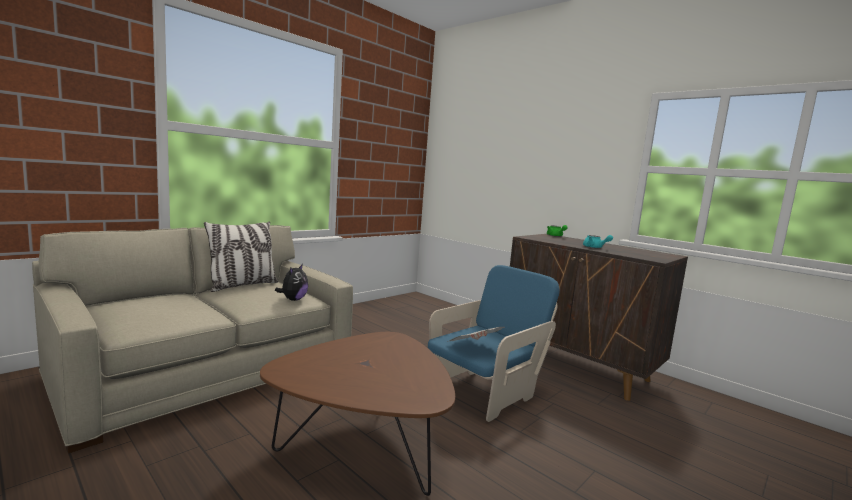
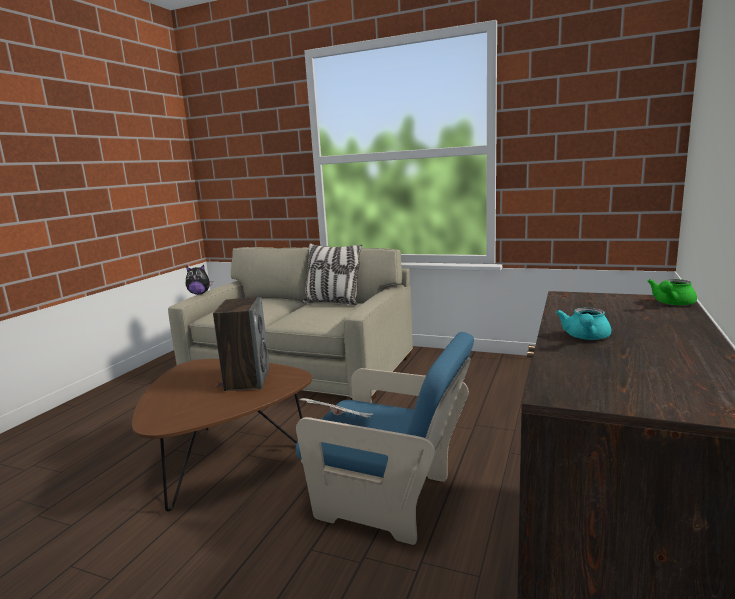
camera: 70 degrees right, 5 degrees up
(293, 299) = (321, 322): plush toy -> plush toy (199, 294)
(372, 352) = (247, 380): none -> speaker

